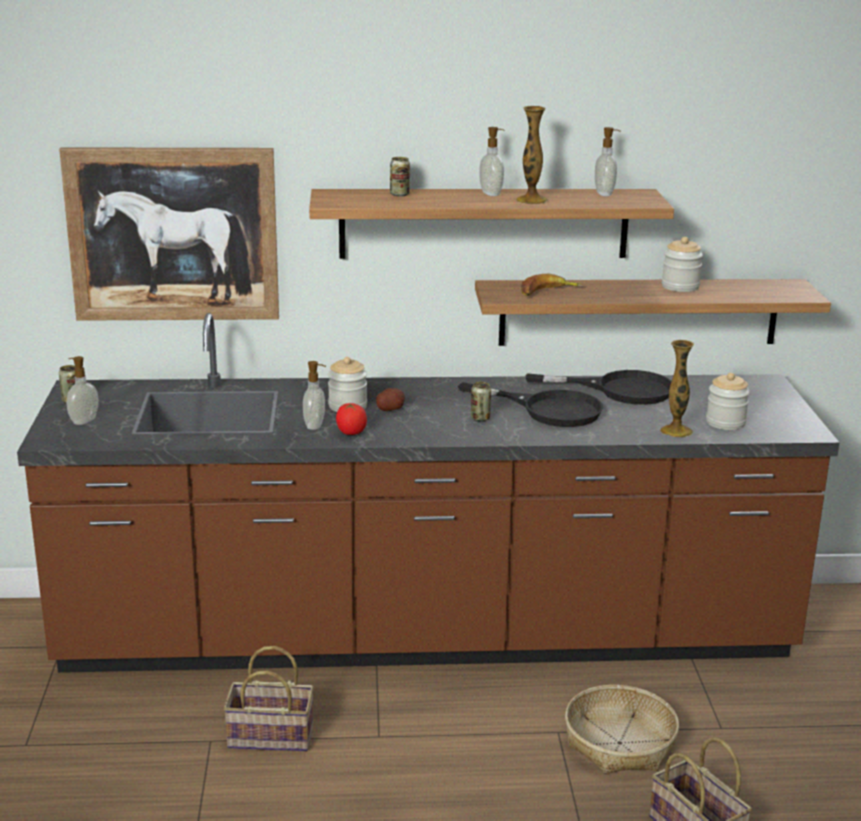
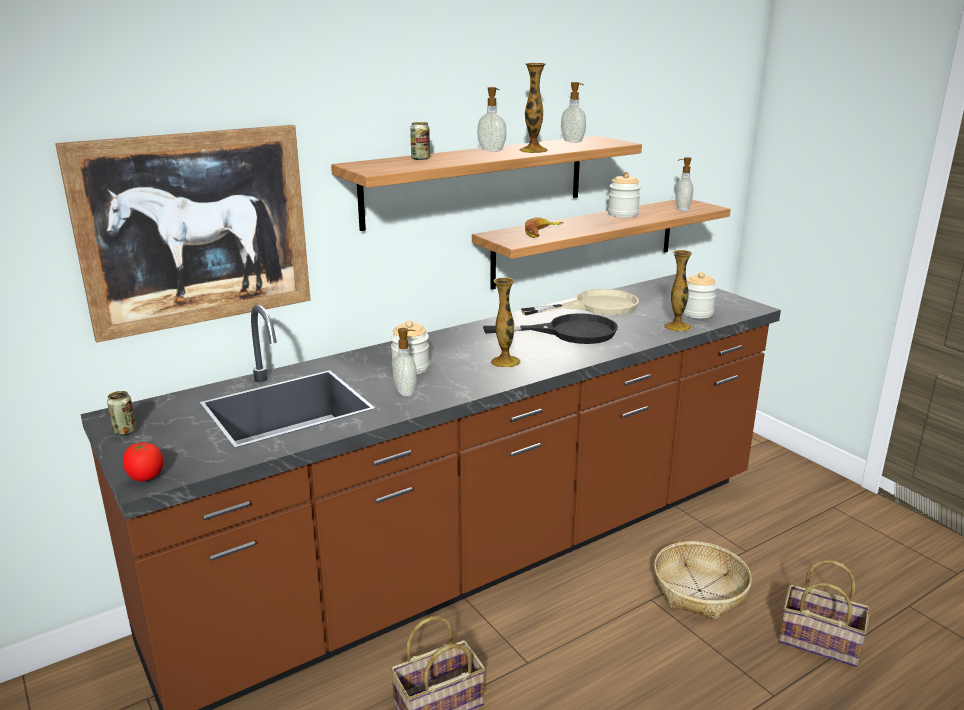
camera: 30 degrees left, 0 degrees up
(83, 421) = (164, 448): soap dispenser -> soap dispenser (681, 209)
(351, 433) = (446, 390): tomato -> tomato (145, 477)
(390, 409) = (450, 361): potato -> none
(441, 422) = (505, 362): none -> vase
(480, 418) = (531, 351): can -> none
(620, 390) = (595, 306): black frying pan -> beige frying pan

